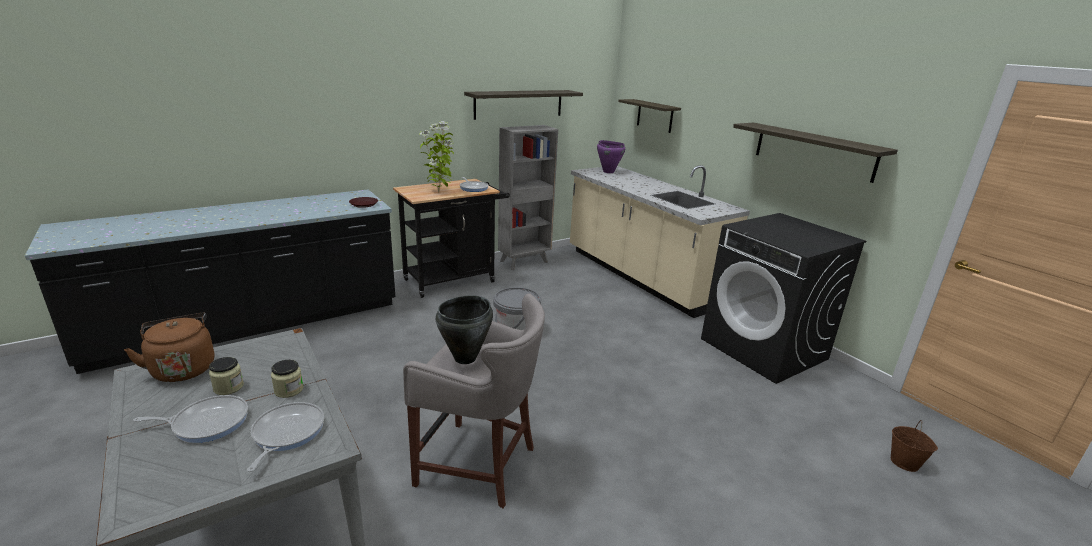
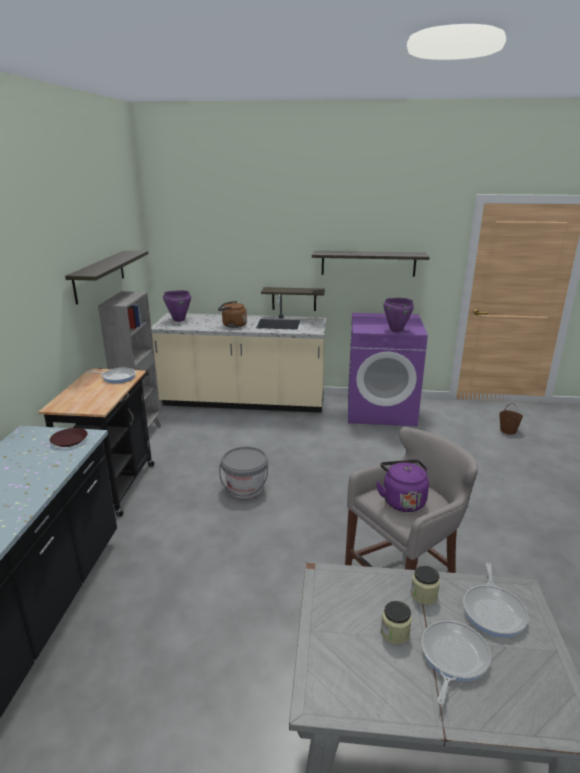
camera: 50 degrees left, 0 degrees up
(183, 368) = (331, 661): brown kettle -> brown kettle (232, 325)
(286, 433) = (493, 611): frying pan -> frying pan turned 120 degrees counterclockwise
(439, 192) = (99, 394): potted plant -> none
(466, 358) = (402, 500): black cooking pot -> purple kettle
(655, 116) = (206, 259): shelf -> shelf (294, 299)
(764, 349) = (381, 410): black washing machine -> purple washing machine
(778, 240) = (396, 330): none -> purple cooking pot

